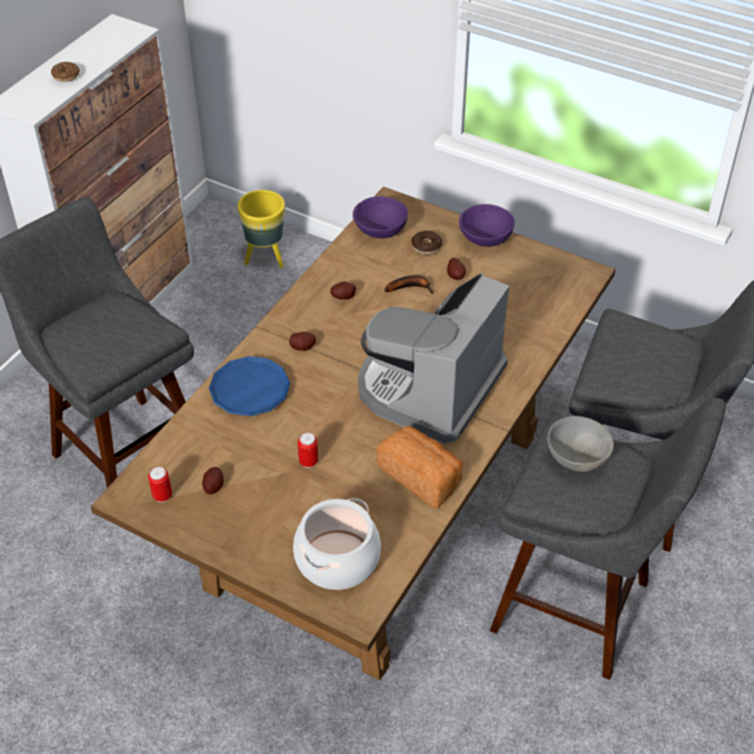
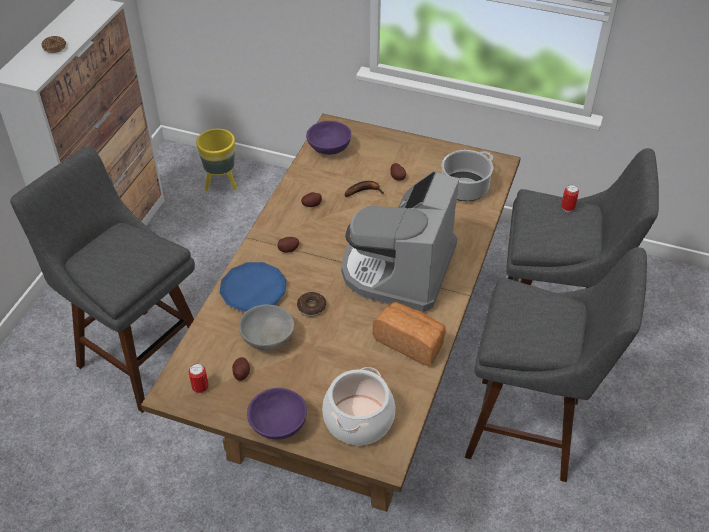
camera: 10 degrees left, 0 degrees up
(308, 462) = (315, 342): can -> can (567, 208)
(426, 246) = (369, 157): donut -> donut (311, 307)
(485, 240) = (414, 147): purple bowl -> purple bowl (278, 427)
(534, 299) = (464, 189): none -> cooking pot
(576, 458) = (528, 310): grey bowl -> grey bowl (268, 339)

